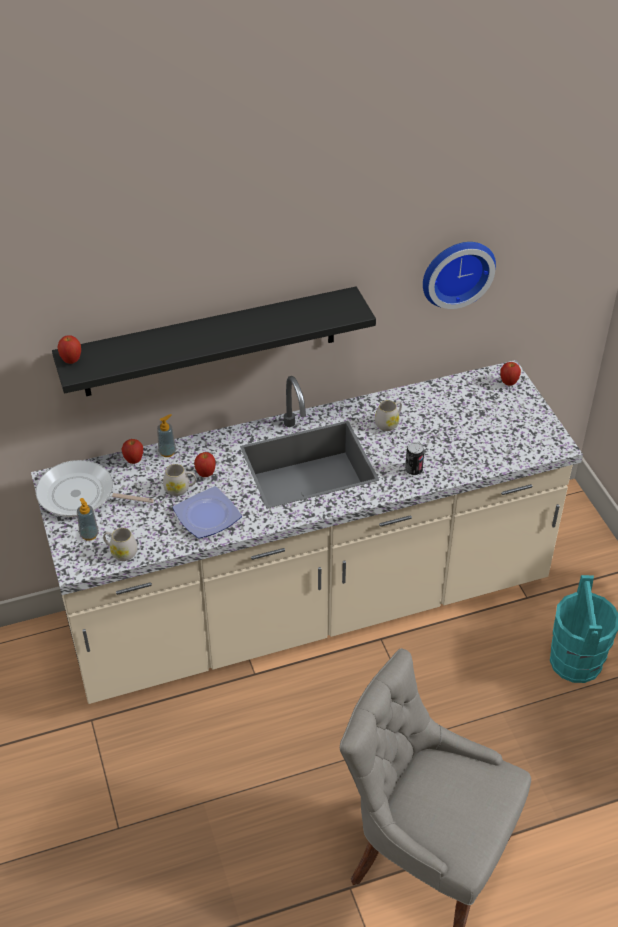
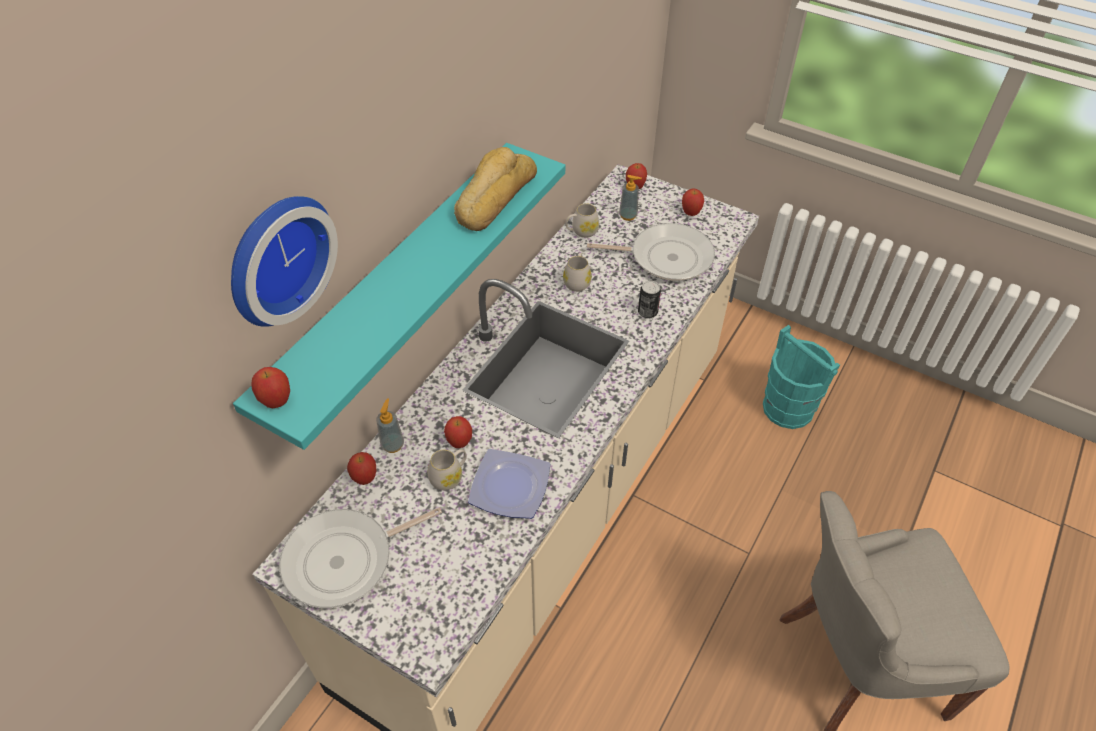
camera: 40 degrees left, 5 degrees up
(89, 535) = (403, 600): soap dispenser -> soap dispenser (628, 215)
(121, 552) = (461, 594): white mug -> white mug (581, 231)
(210, 342) = (394, 287): black shelf -> turquoise shelf
(305, 315) = (493, 197): none -> bread
(456, 271) = (574, 85): wall clock -> wall clock (275, 257)
(471, 442) = (666, 257): none -> frying pan
(529, 423) = (691, 213): none -> apple

